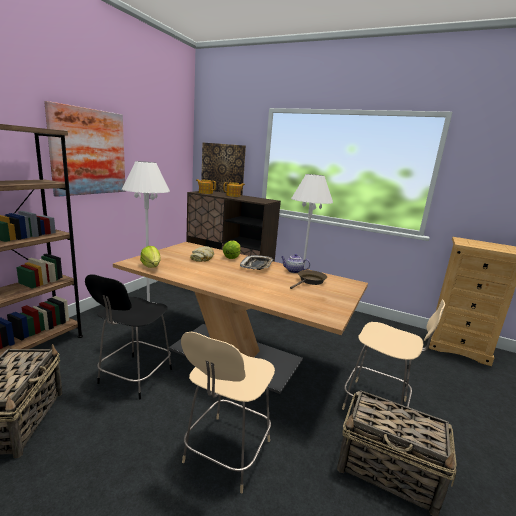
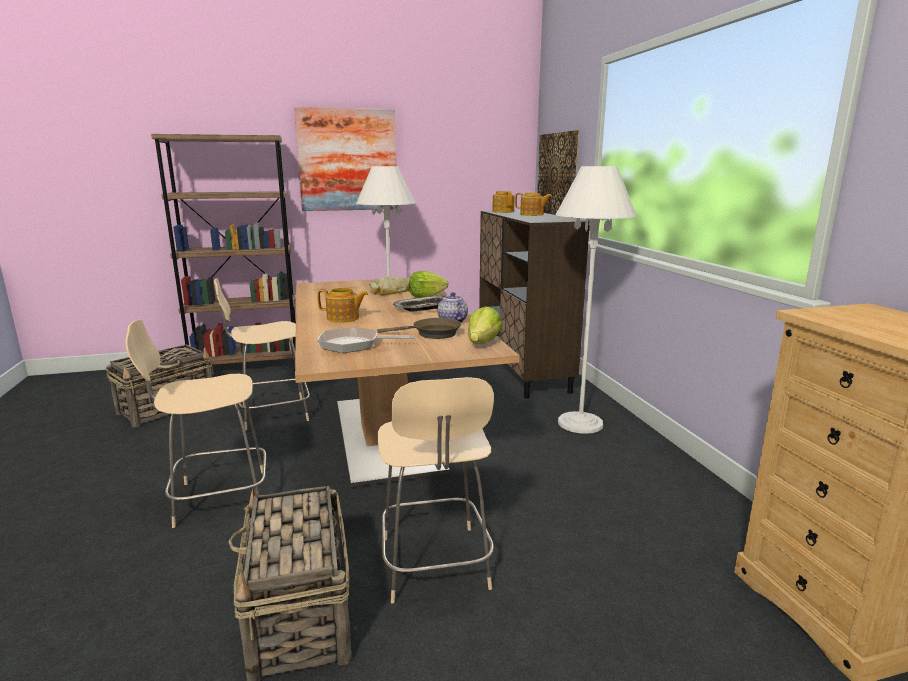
camera: 50 degrees right, 0 degrees up
(134, 377) = (271, 414): black chair -> beige chair
(151, 266) = (316, 290): lettuce -> lettuce (483, 343)
(242, 284) = (343, 318): none -> teapot
(303, 300) = (354, 344): none -> frying pan

